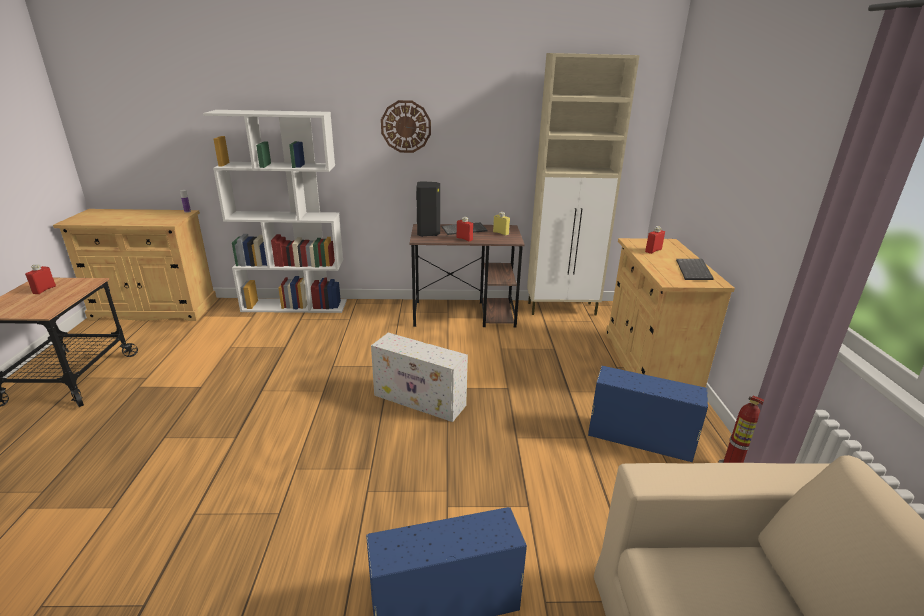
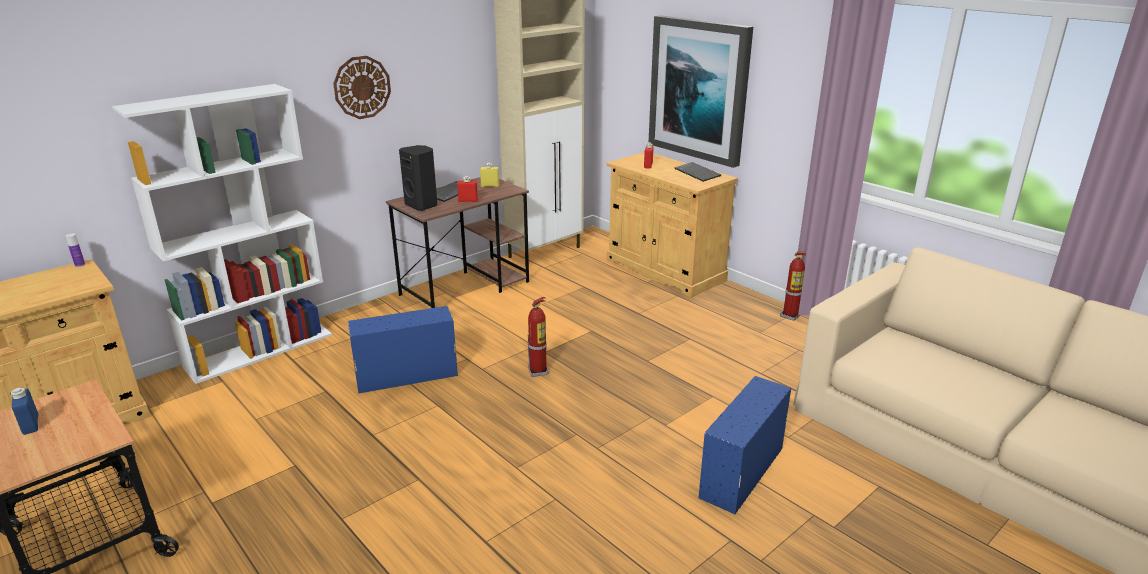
camera: 40 degrees left, 0 degrees up
(44, 290) = (31, 425): red bottle -> blue bottle
(421, 400) = (538, 371): white storage box -> fire extinguisher
(638, 438) = (720, 323): blue storage box -> blue storage box (405, 376)
(726, 178) = (699, 89): none -> picture

